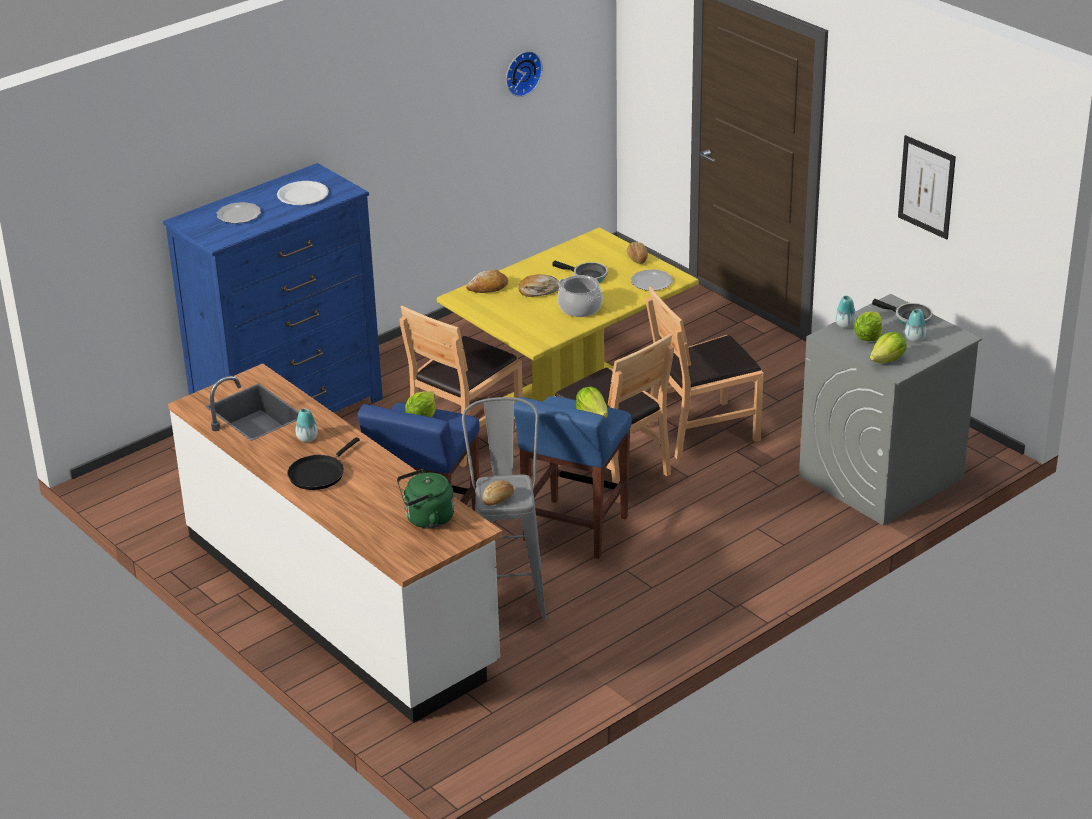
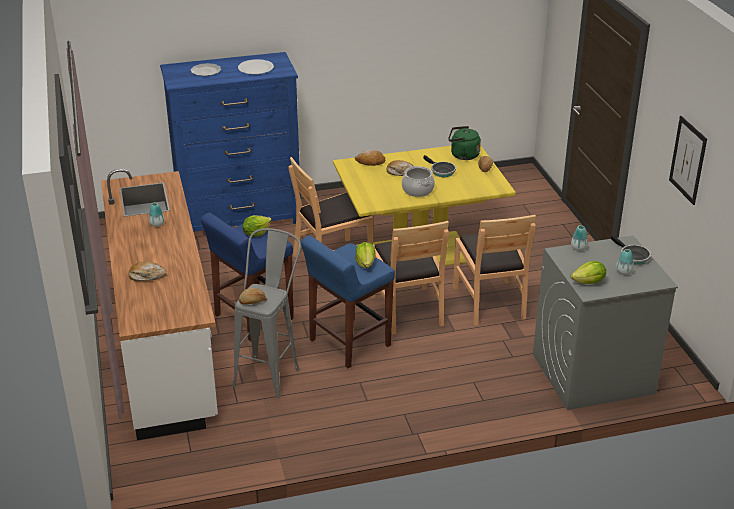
camera: 25 degrees right, 0 degrees up
(319, 473) = (141, 249): black frying pan -> none
(361, 503) = (147, 276): none -> bread
(426, 519) = (175, 299): green kettle -> green kettle (462, 155)
(521, 72) = (461, 24): wall clock -> none
(651, 282) = (481, 185): plate -> none
(702, 430) = (490, 302): brown chair -> brown chair turned 105 degrees counterclockwise
(868, 337) = (588, 261): lettuce -> none

